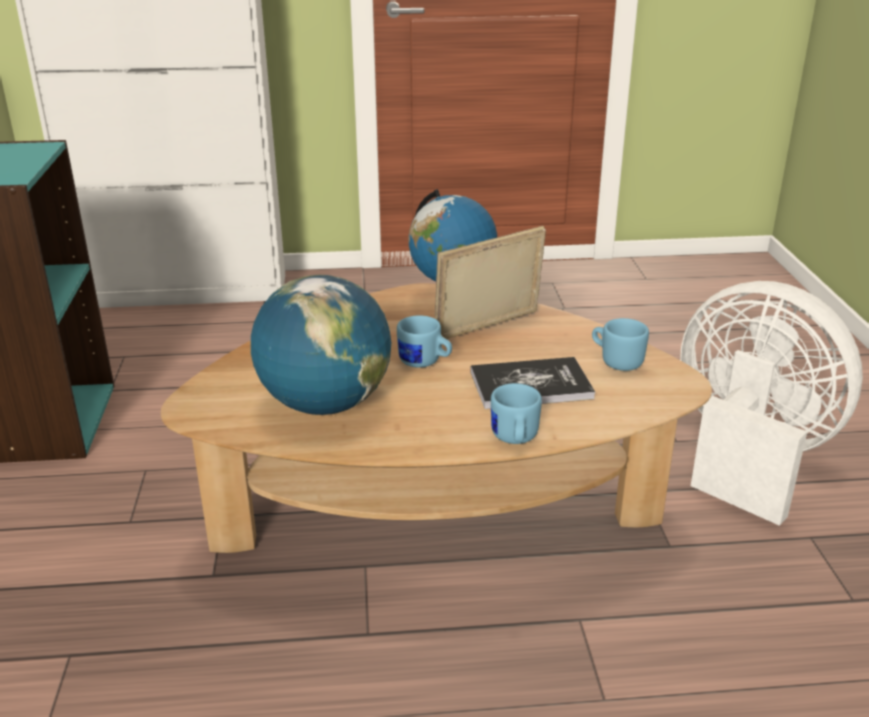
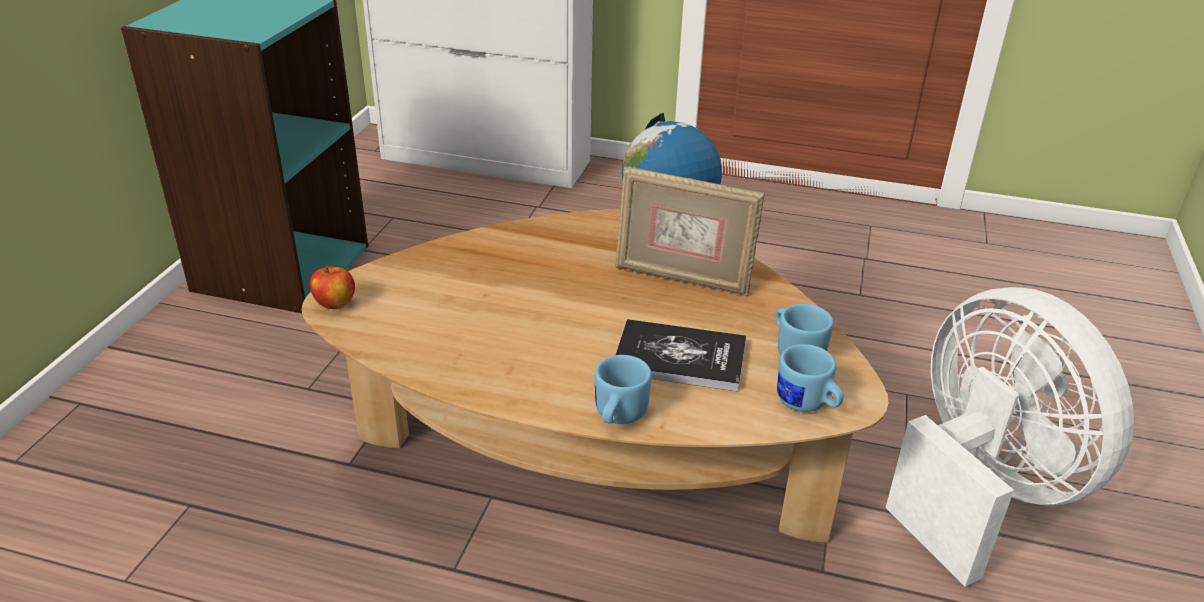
camera: 20 degrees right, 5 degrees up
(195, 410) = (335, 304): none -> apple
(325, 405) = (457, 328): globe -> none
(425, 363) = (587, 304): blue mug -> blue mug (807, 405)
(488, 328) = (682, 278): picture frame -> picture frame turned 150 degrees counterclockwise

